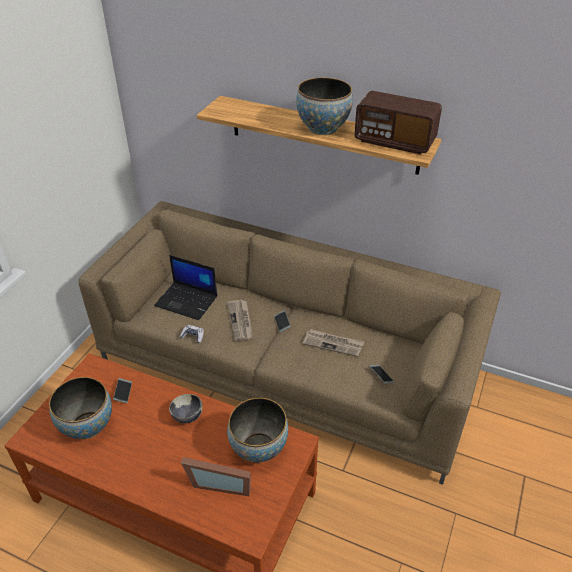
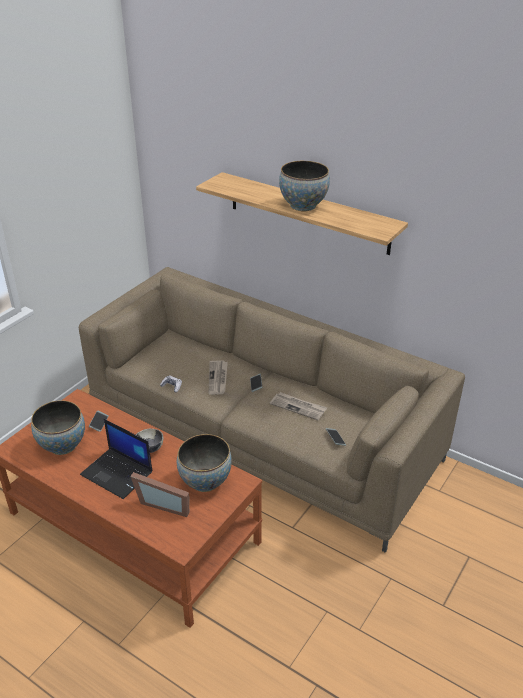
camera: 10 degrees right, 5 degrees down
(187, 301) = (174, 356): laptop -> laptop (118, 473)
(394, 141) = (364, 221): radio -> none

